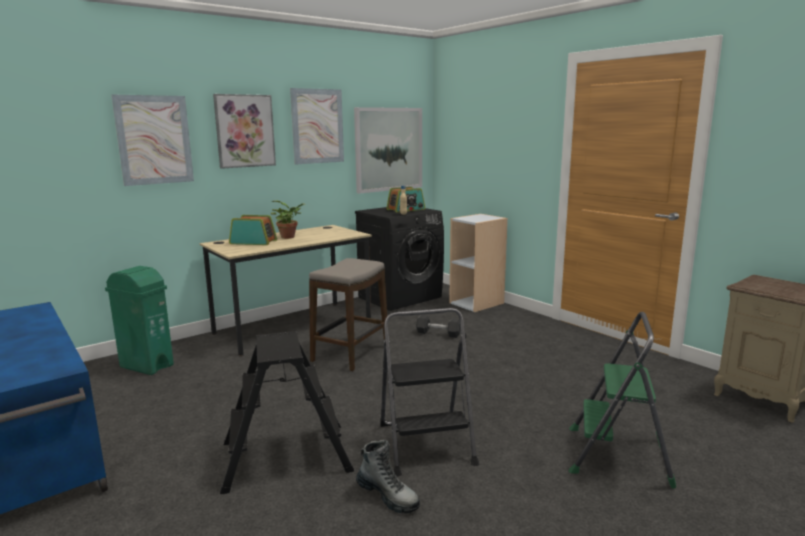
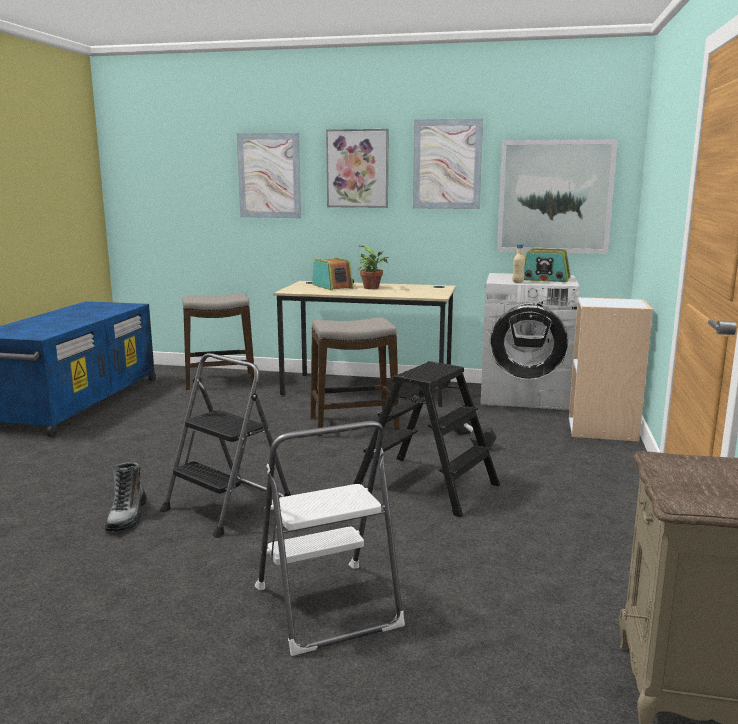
camera: 50 degrees right, 0 degrees up
(146, 366) = (219, 381): green trash can -> stool
(286, 456) = (146, 465): black step ladder -> black step ladder (426, 485)
(400, 299) = (525, 398): black washing machine -> white washing machine
(623, 456) = (328, 609): green step ladder -> white step ladder

